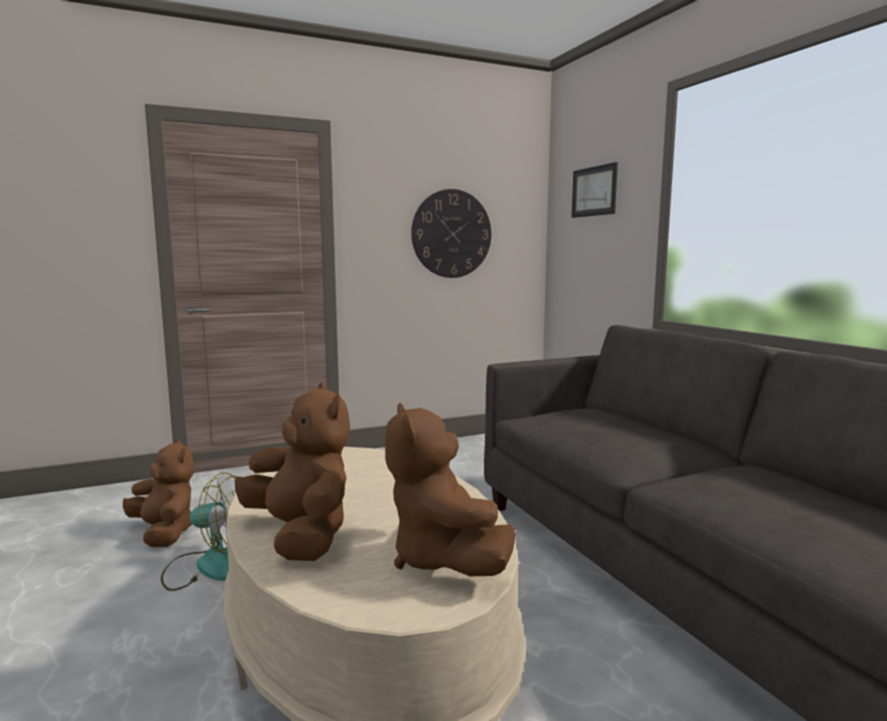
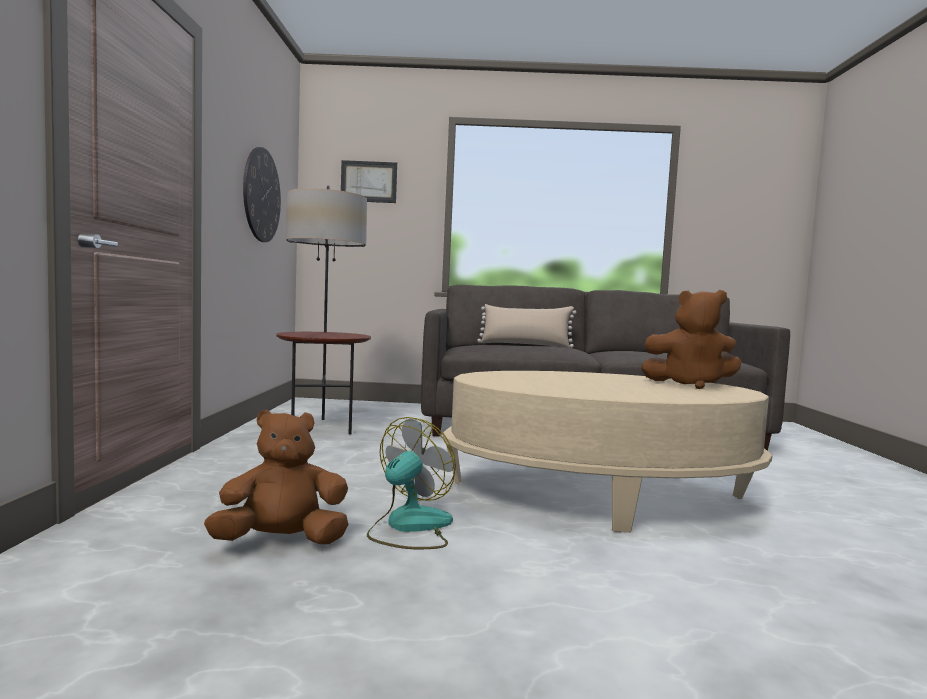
camera: 65 degrees left, 5 degrees down
(301, 535) = (646, 393): brown plush toy -> none
(451, 463) = (322, 427): none -> floor lamp
(633, 426) = (525, 345): none -> beige pillow

